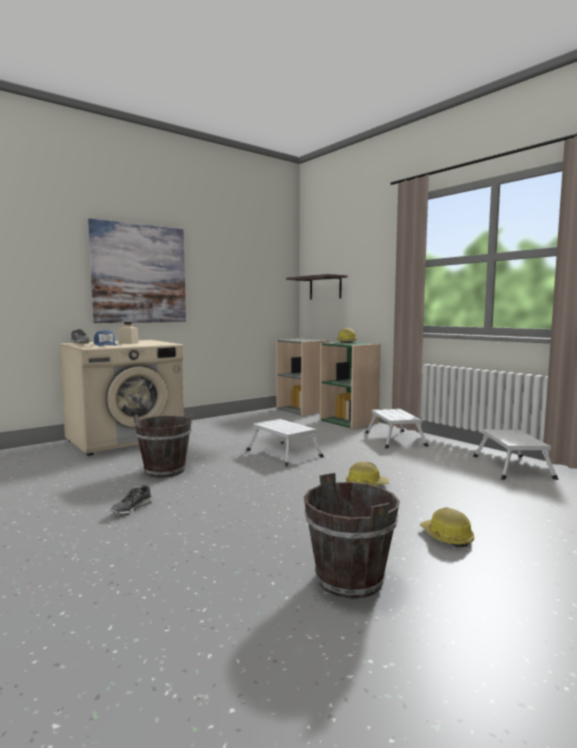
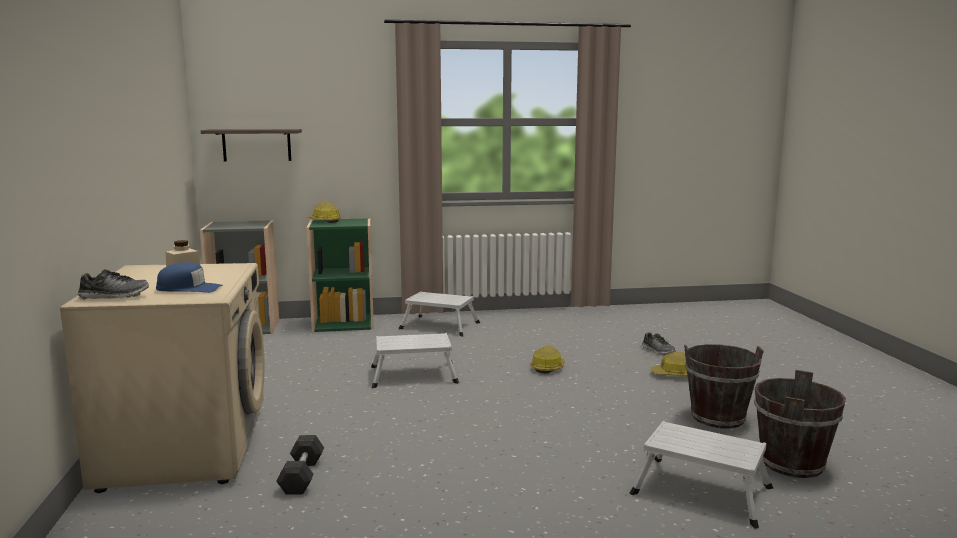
camera: 60 degrees left, 5 degrees up
(103, 465) = (302, 476): none -> grey dumbbell
(132, 509) = (500, 475): shoe -> shoe (658, 351)
(139, 274) = (100, 145): picture -> none
(164, 471) = (386, 441): brown bucket -> brown bucket (792, 464)
(512, 467) = (566, 318): white step ladder -> white step ladder (702, 491)

